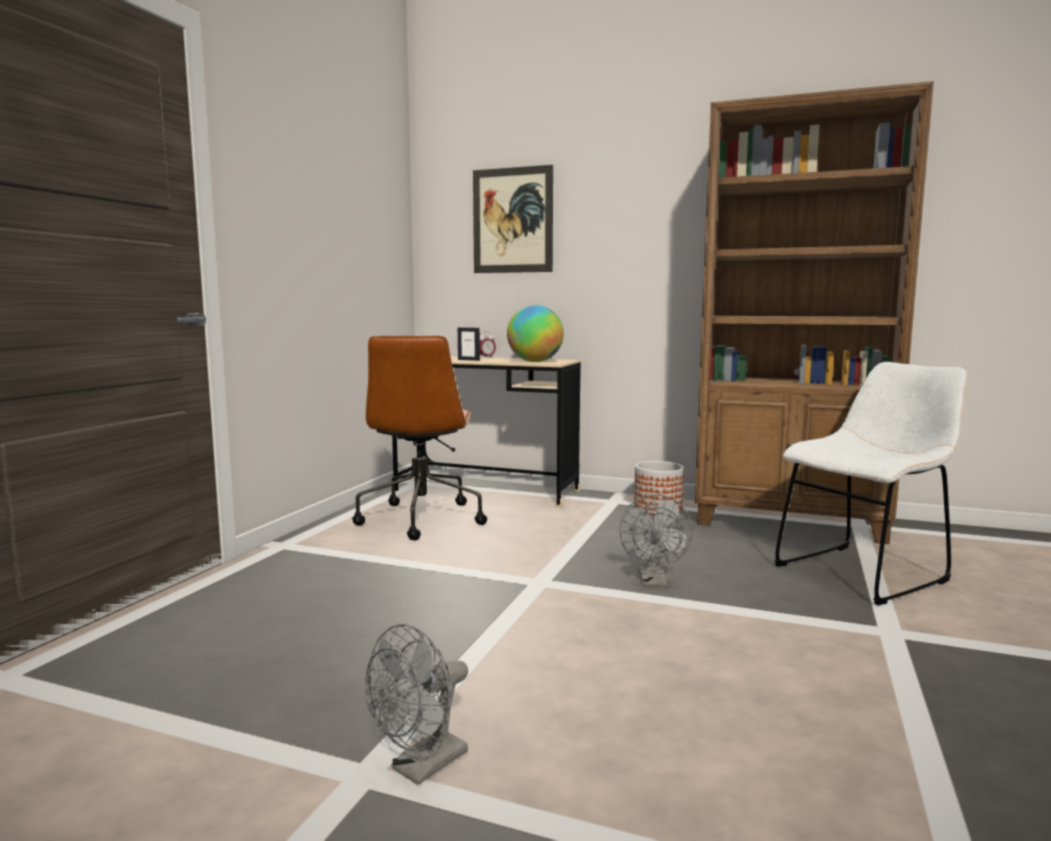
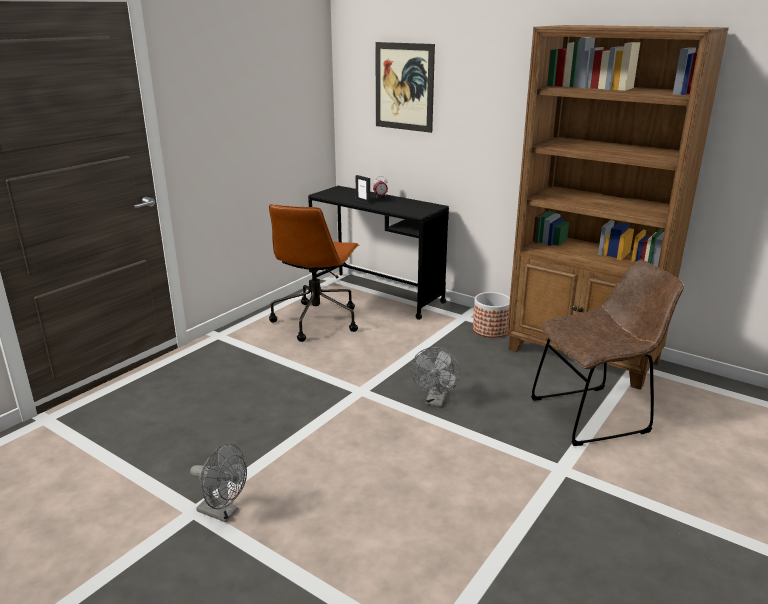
camera: 15 degrees right, 15 degrees up
(421, 768) = (223, 512): grey fan -> grey fan turned 120 degrees counterclockwise
(486, 491) = (377, 295): beige desk -> black desk
(535, 361) = (408, 209): globe -> none
(865, 572) = (594, 414): white chair -> brown chair

